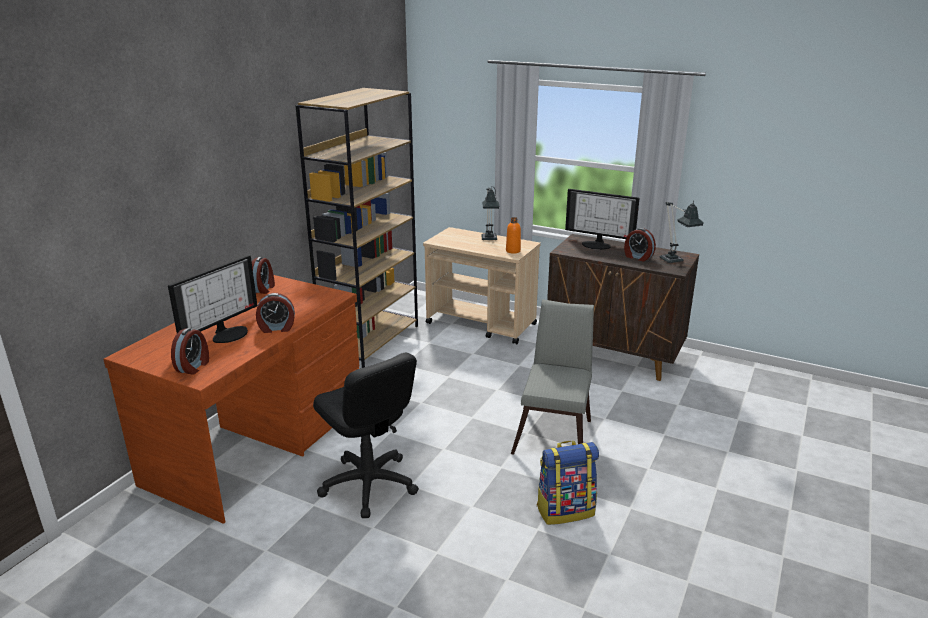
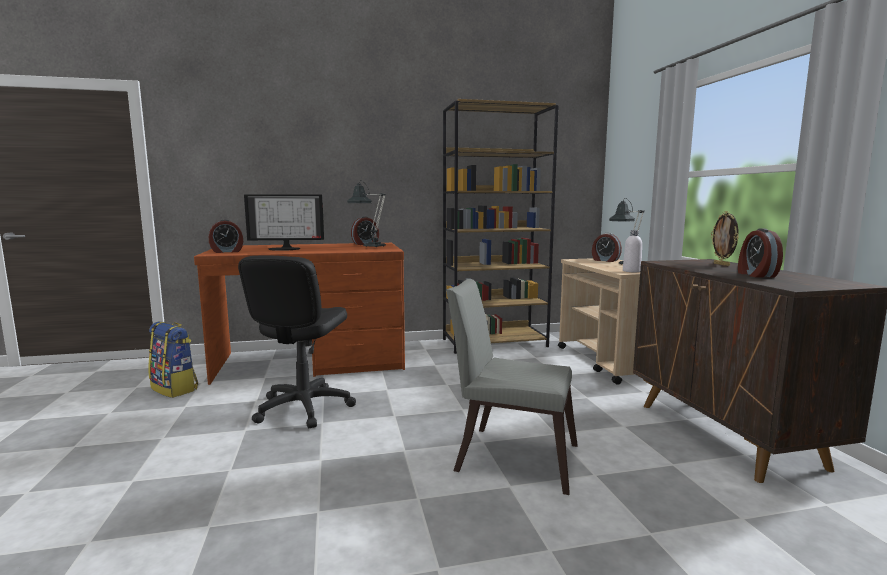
camera: 50 degrees right, 15 degrees down
(277, 328) = (310, 251): alarm clock -> alarm clock (605, 260)
(513, 251) = (631, 271): orange bottle -> white bottle
(554, 433) = (509, 455): grey chair -> grey chair turned 135 degrees counterclockwise
(565, 510) = (374, 517): backpack -> backpack (175, 389)
(597, 244) = (722, 264): monitor -> picture frame
(674, 262) = (812, 283): table lamp -> table lamp (371, 247)

